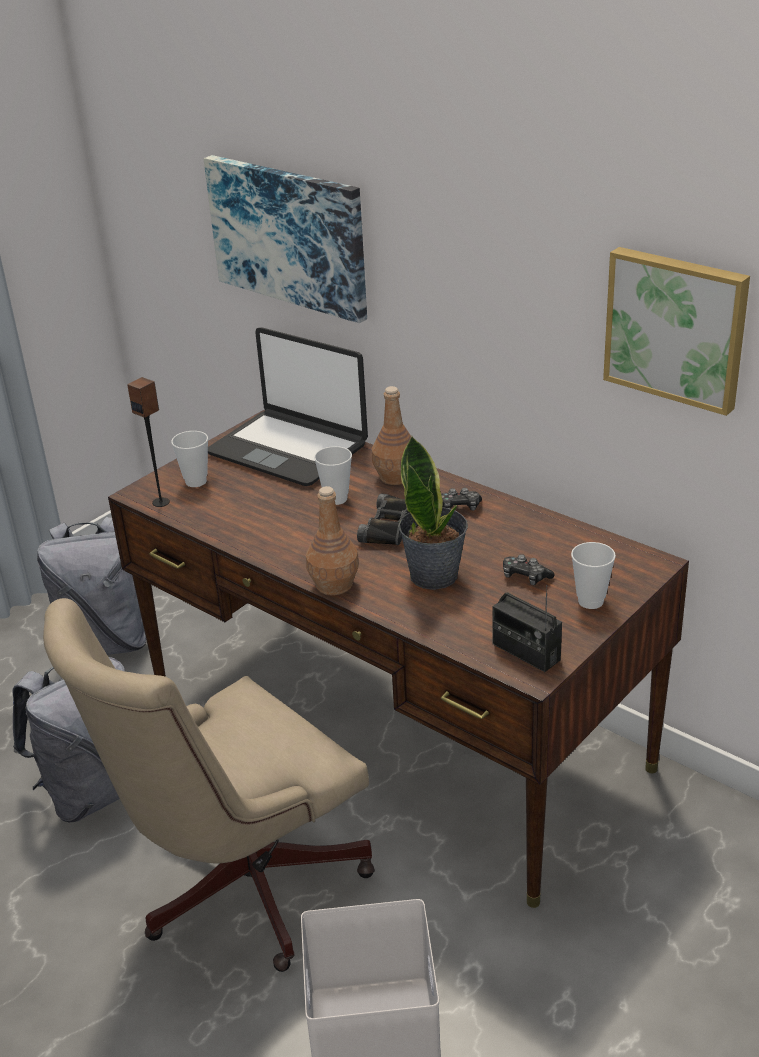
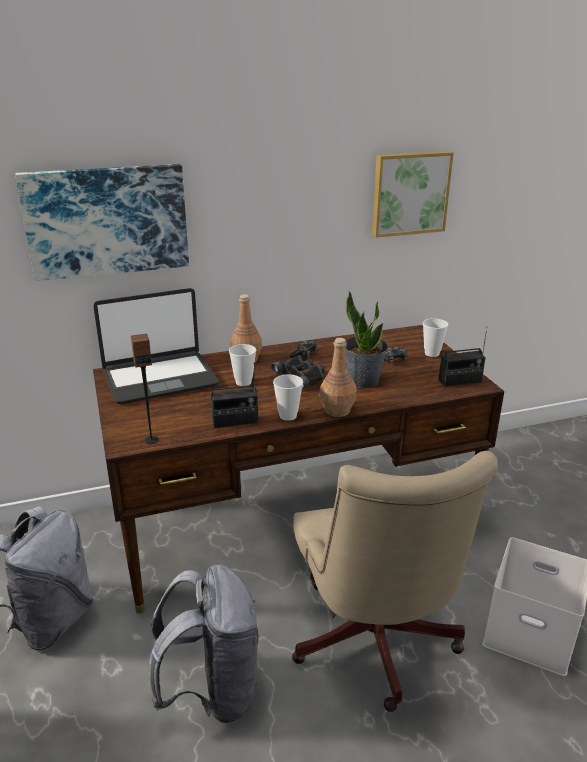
camera: 60 degrees left, 5 degrees down
(196, 481) = (145, 419): cup -> cup (288, 416)
(242, 531) = (235, 421): none -> radio

